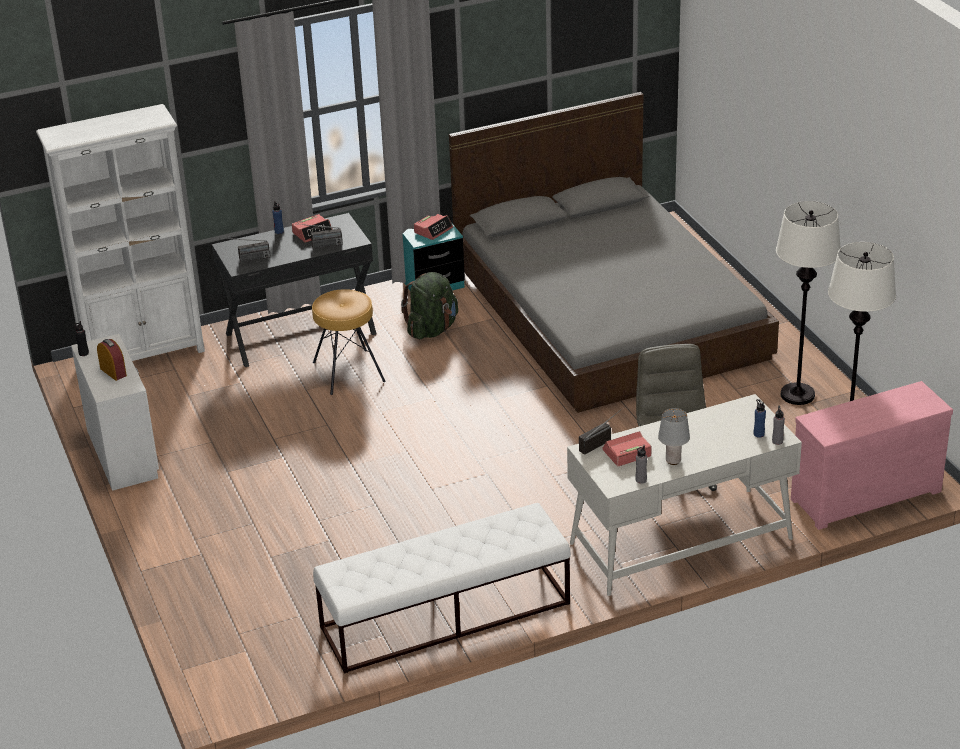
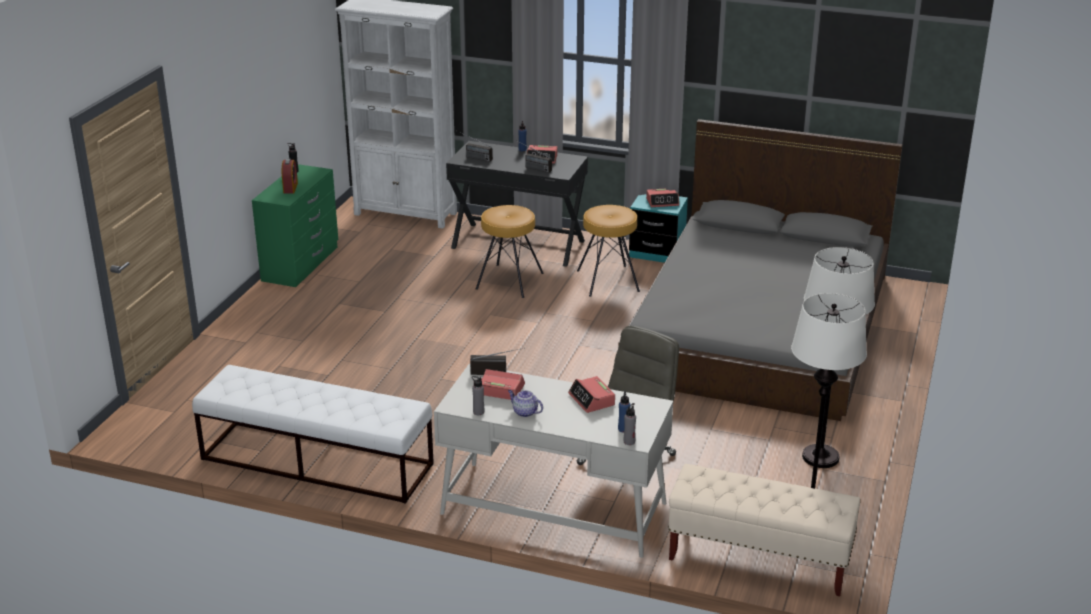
camera: 40 degrees right, 5 degrees down
(123, 453) = (301, 263): white dresser -> green dresser
(432, 329) = (608, 280): green backpack -> brown stool
(672, 461) = (524, 412): grey table lamp -> teapot
(702, 424) = (592, 400): none -> alarm clock
(863, 493) = (758, 559): pink dresser -> beige bench

